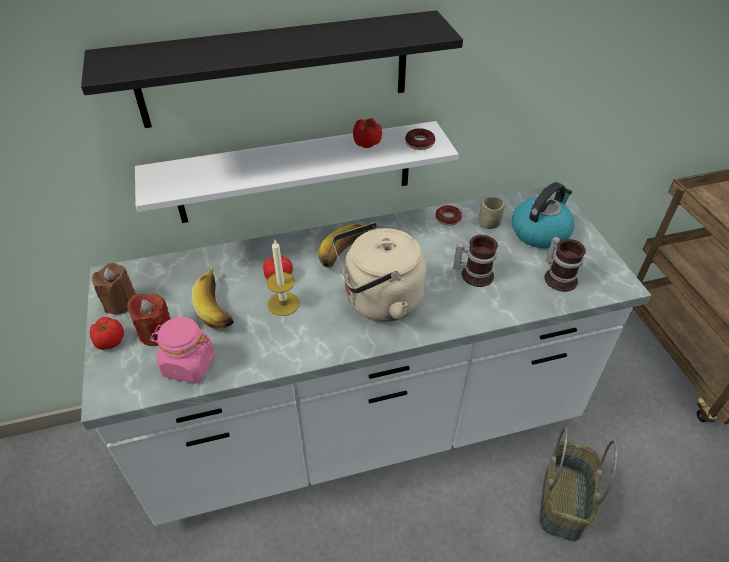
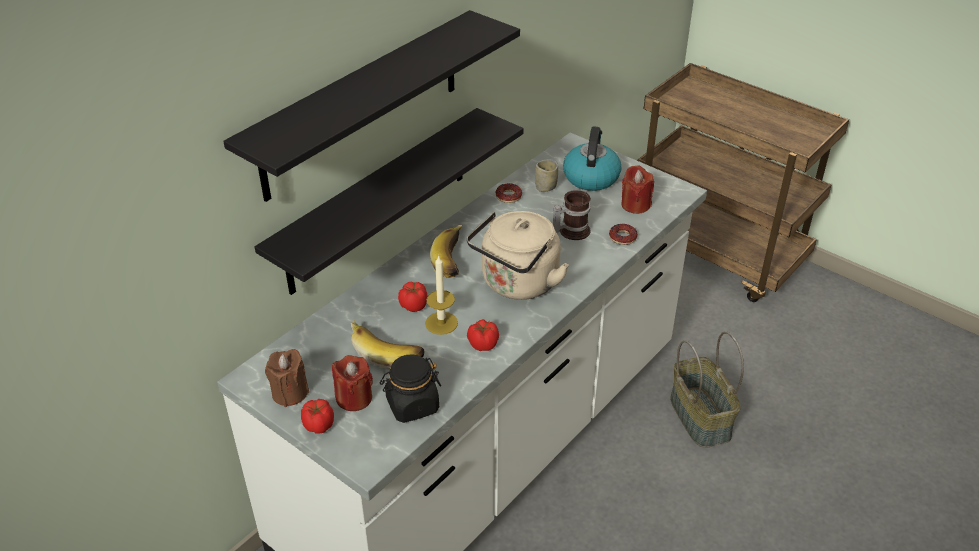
camera: 35 degrees left, 5 degrees down
(188, 364) = (412, 405): pink jar -> black jar
(295, 173) = (378, 201): white shelf -> black shelf
(366, 143) = (441, 147): tomato -> tomato (482, 344)
(419, 143) = (485, 130): donut -> donut (622, 237)
(559, 277) = (635, 205): mug -> red candle

